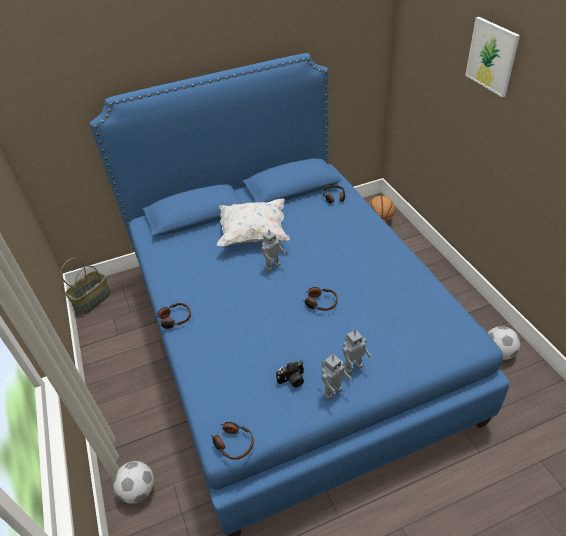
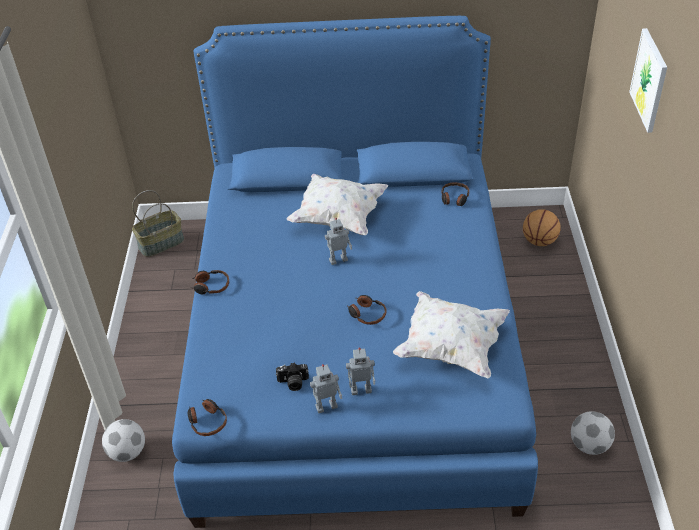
camera: 20 degrees right, 0 degrees up
(401, 308) = (451, 347): none -> white pillow

